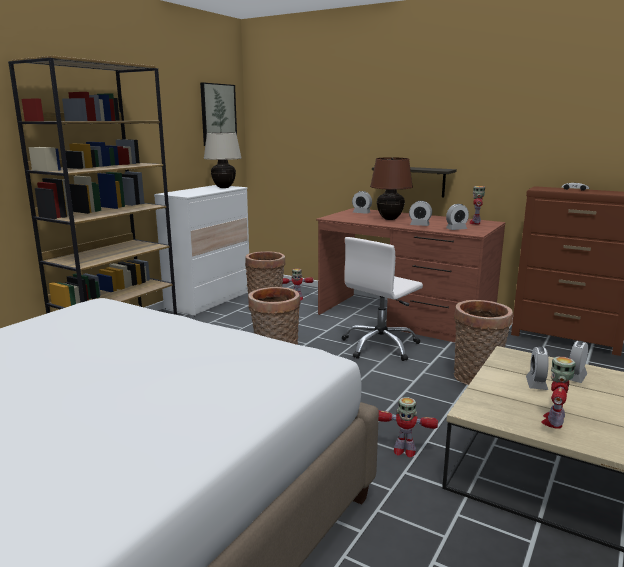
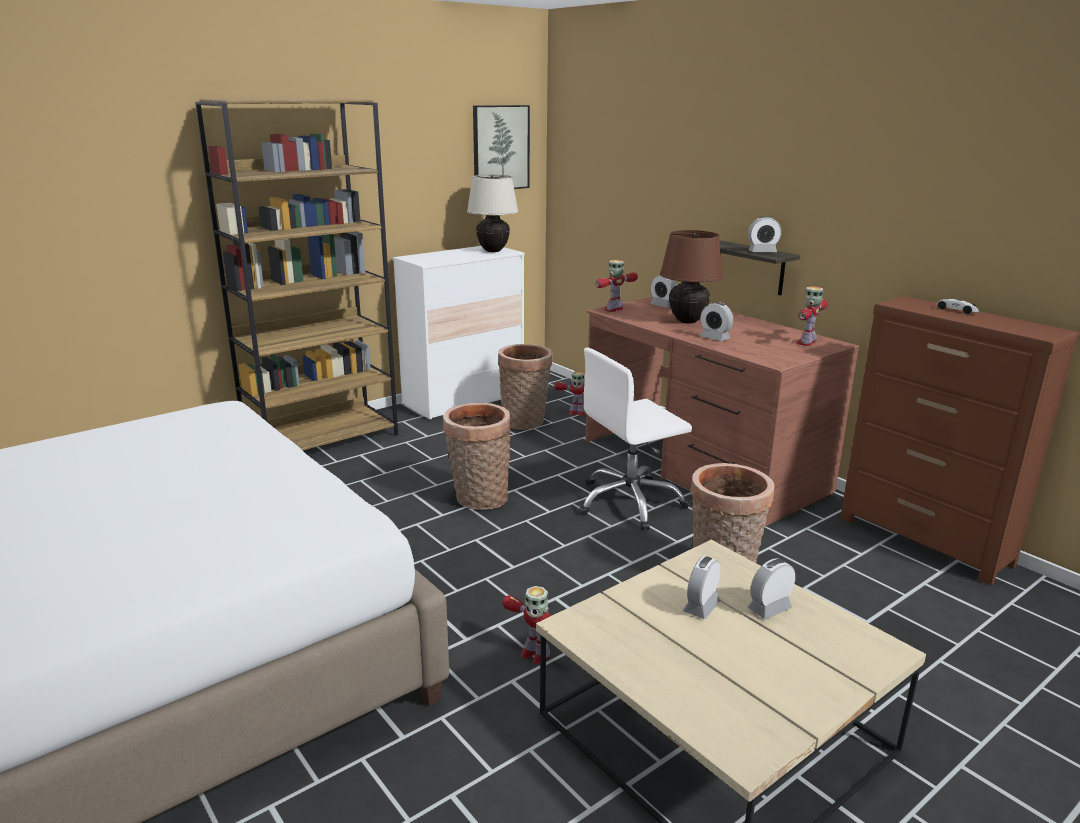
camera: 20 degrees right, 5 degrees up
(456, 229) = (758, 351): alarm clock -> alarm clock (762, 252)
(554, 421) = (663, 664): toy robot -> toy robot (614, 309)

